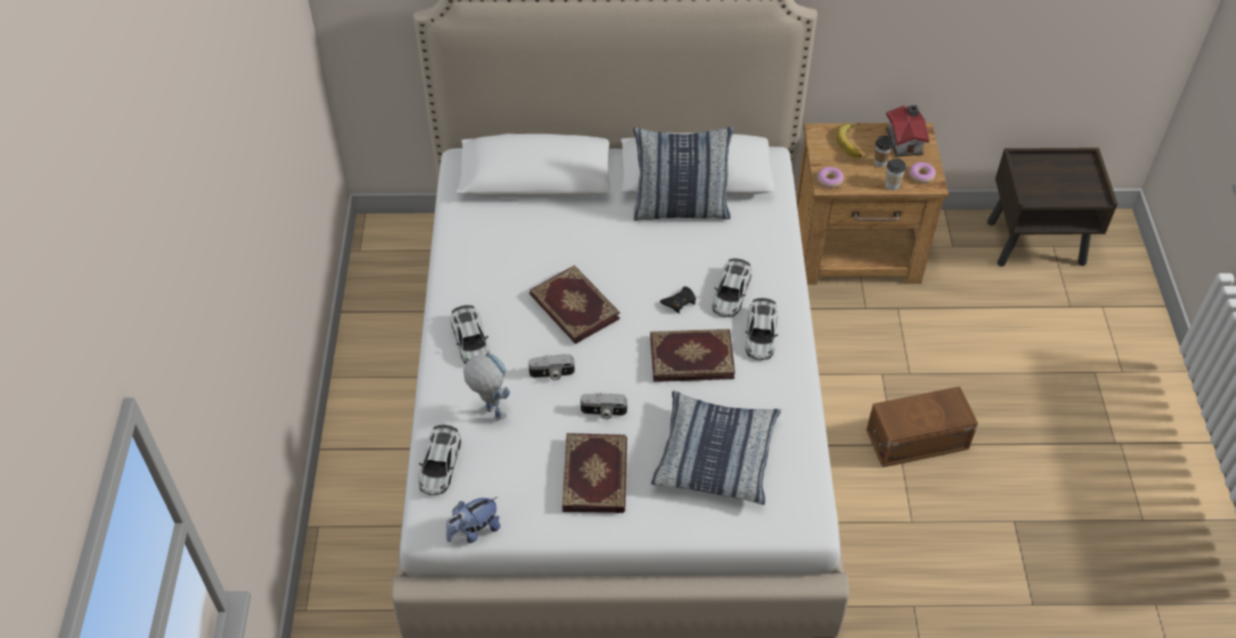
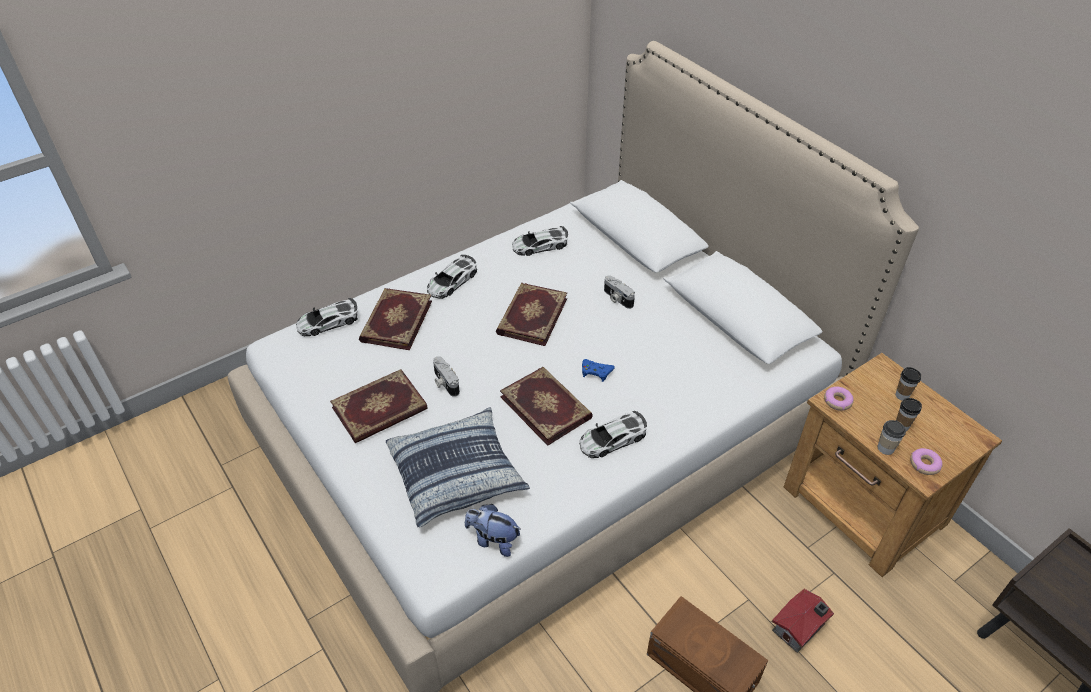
camera: 55 degrees right, 5 degrees down
(474, 531) = (284, 370): plush toy -> plush toy (493, 540)
(489, 410) = (395, 321): toy robot -> book
(552, 374) = (457, 336): camera -> camera (617, 298)
(679, 302) = (596, 372): black game controller -> blue game controller
(681, 209) = (693, 324): pillow -> none
(731, 293) = (637, 398): toy car -> toy car (540, 245)
(853, 142) = (902, 395): banana -> cup
(905, 141) = (951, 431): toy house -> toy house (800, 628)

